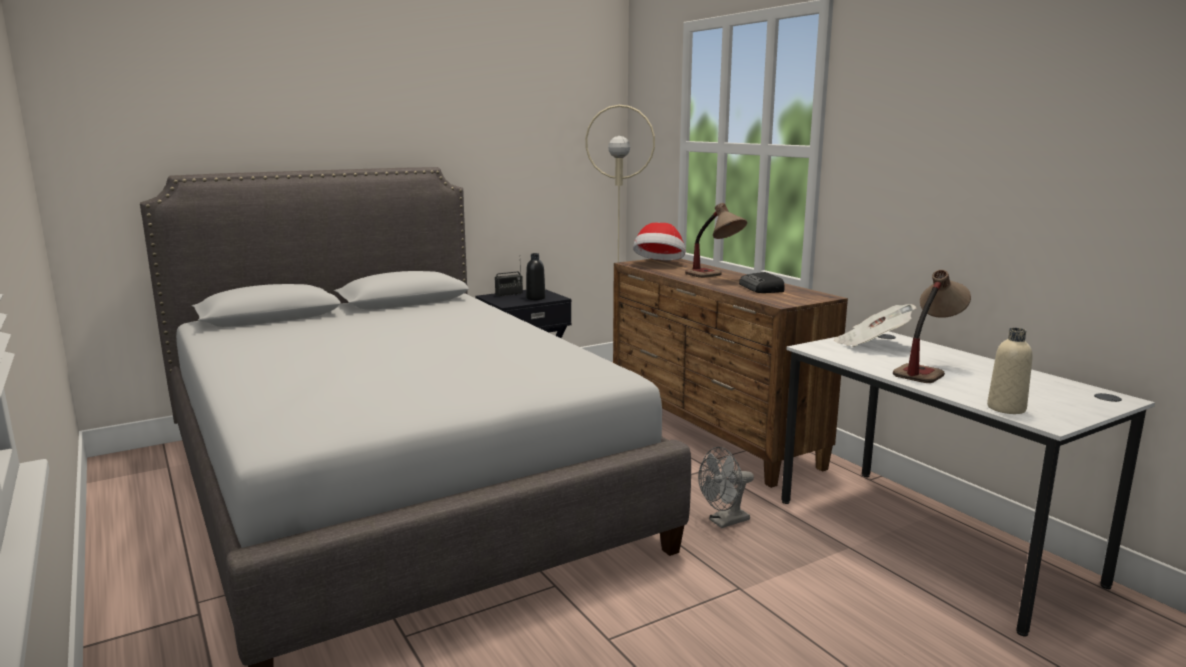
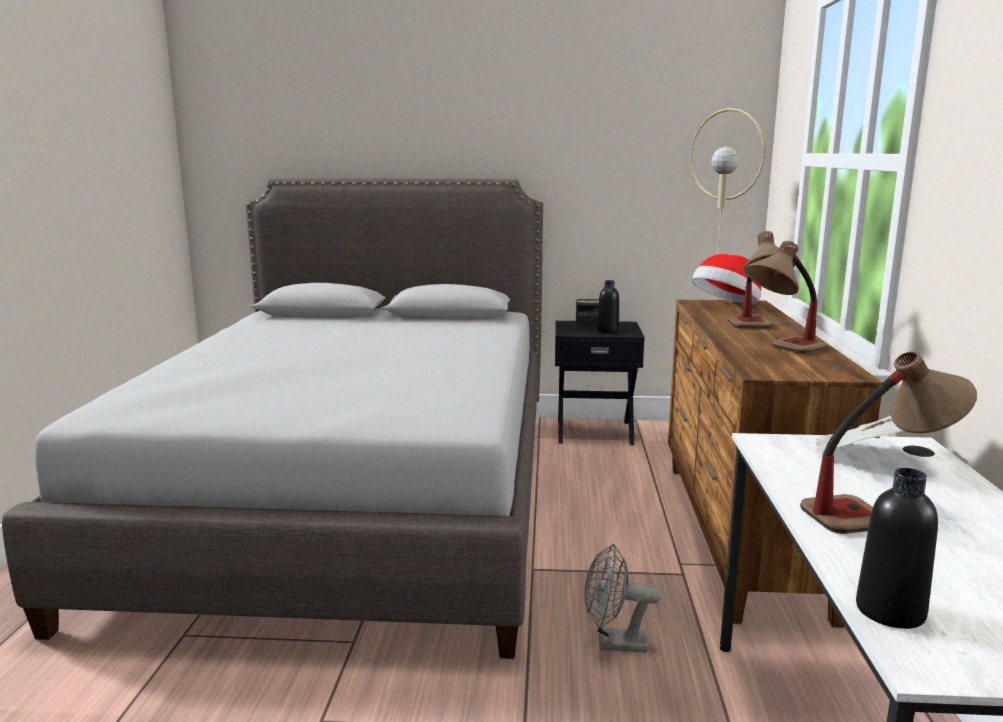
camera: 35 degrees right, 0 degrees up
(761, 288) = (783, 351): radio -> table lamp
(1006, 408) = (890, 611): beige bottle -> black bottle

